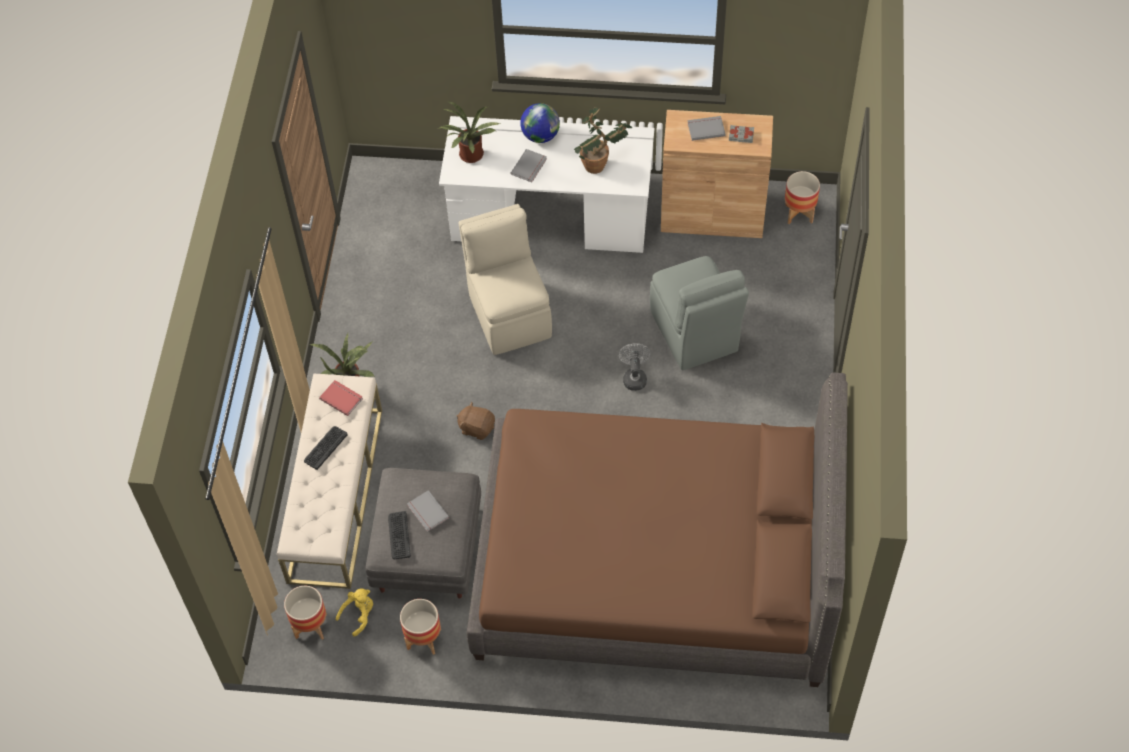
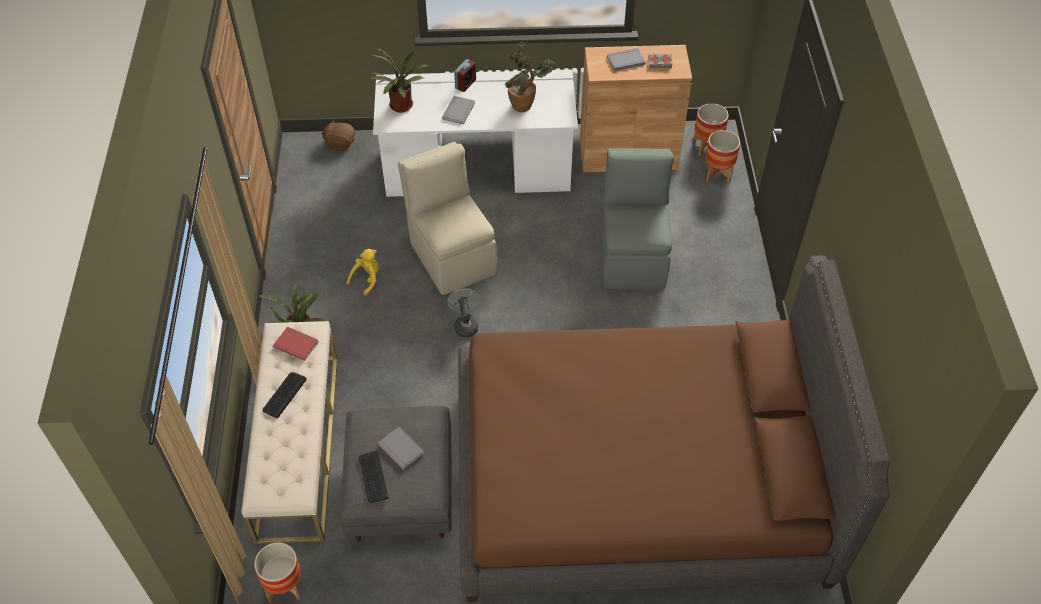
camera: 10 degrees left, 5 degrees down
(359, 614) = (336, 568): yellow plush toy -> yellow plush toy (367, 279)
(424, 639) = (409, 586): planter -> planter (717, 173)
(477, 427) = (435, 365): brown plush toy -> brown plush toy (340, 143)
(540, 135) = (465, 84): globe -> alarm clock
(634, 377) = (583, 302): grey fan -> grey fan (465, 324)
(694, 333) = (632, 257): grey chair -> grey chair turned 150 degrees counterclockwise

